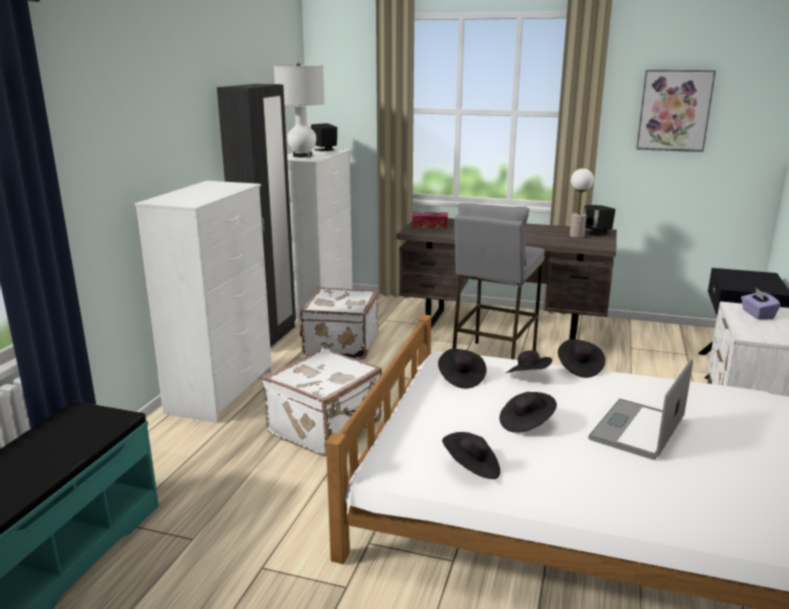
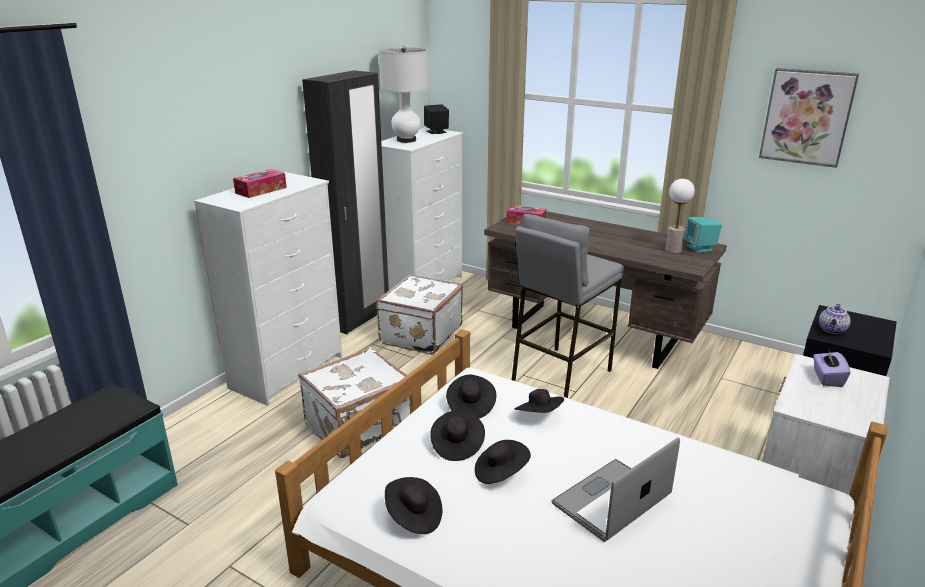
camera: 15 degrees right, 5 degrees up
(199, 193) = (261, 190): none -> tissue box
(579, 368) = (600, 412): black hat -> black hat (457, 445)
(597, 233) = (700, 248): black speaker -> turquoise speaker
(735, 283) = (832, 330): none -> teapot

